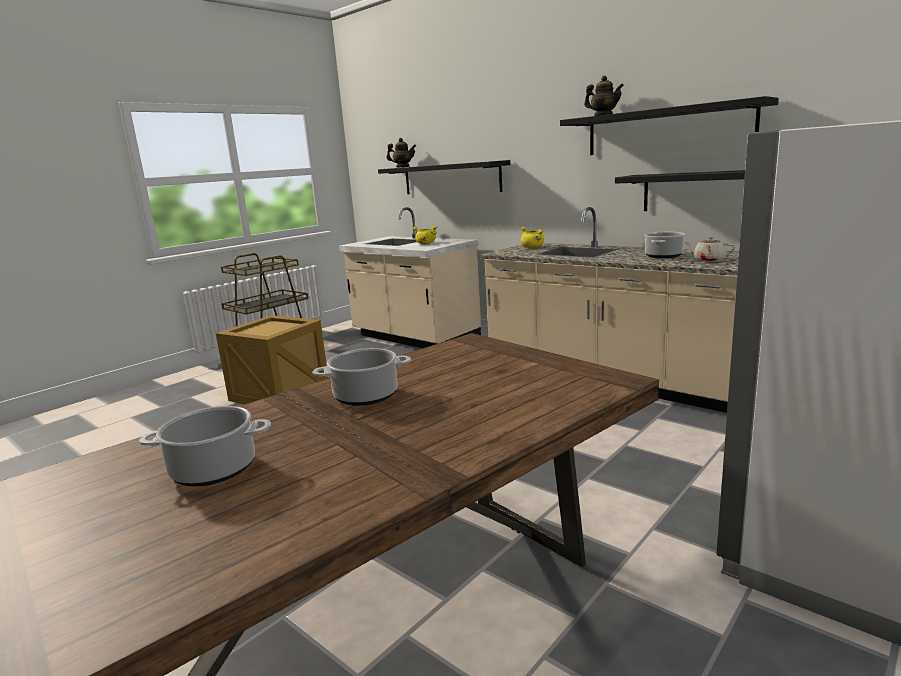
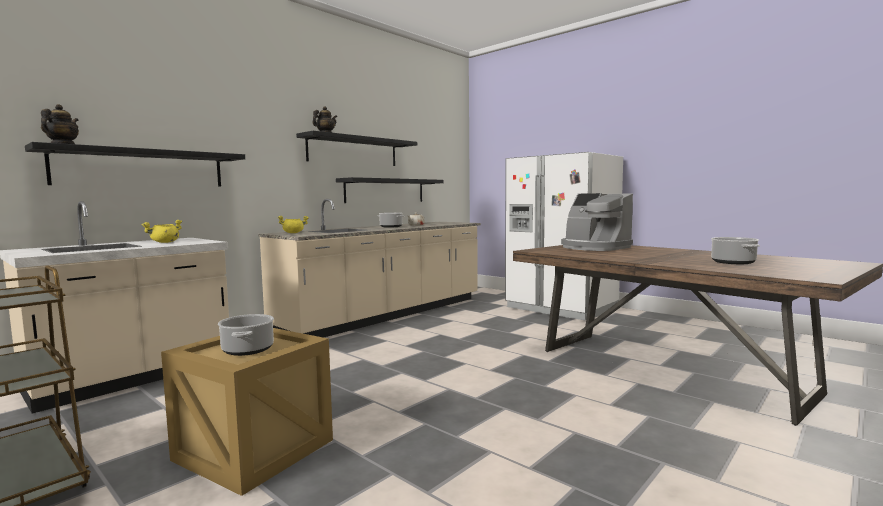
camera: 90 degrees left, 10 degrees down
(365, 396) = (629, 256): cooking pot -> cooking pot (248, 350)
(514, 379) = (593, 247): none -> coffee machine

